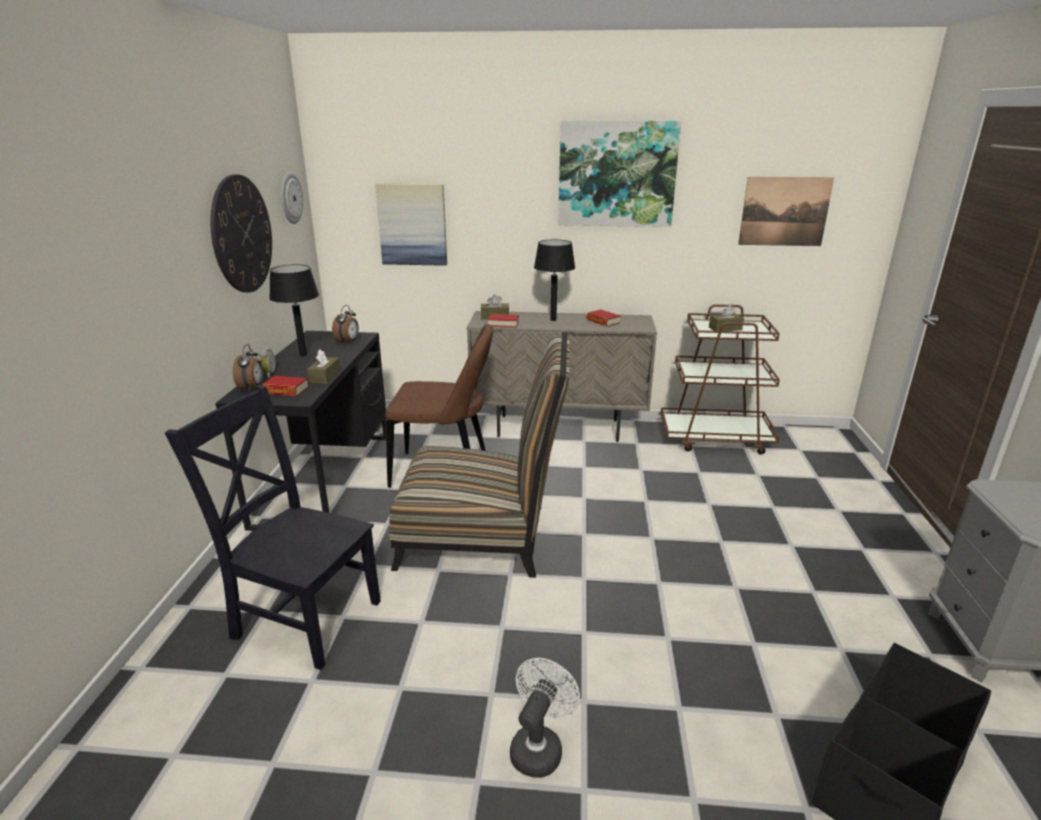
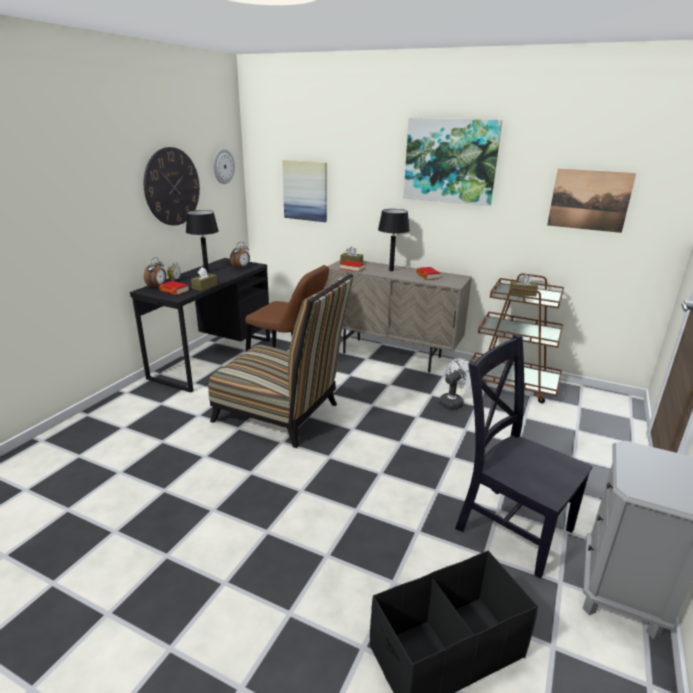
camera: 20 degrees right, 0 degrees up
(303, 616) = (141, 435): black chair -> black chair (509, 525)
(539, 746) = (217, 548): white fan -> white fan (453, 402)

